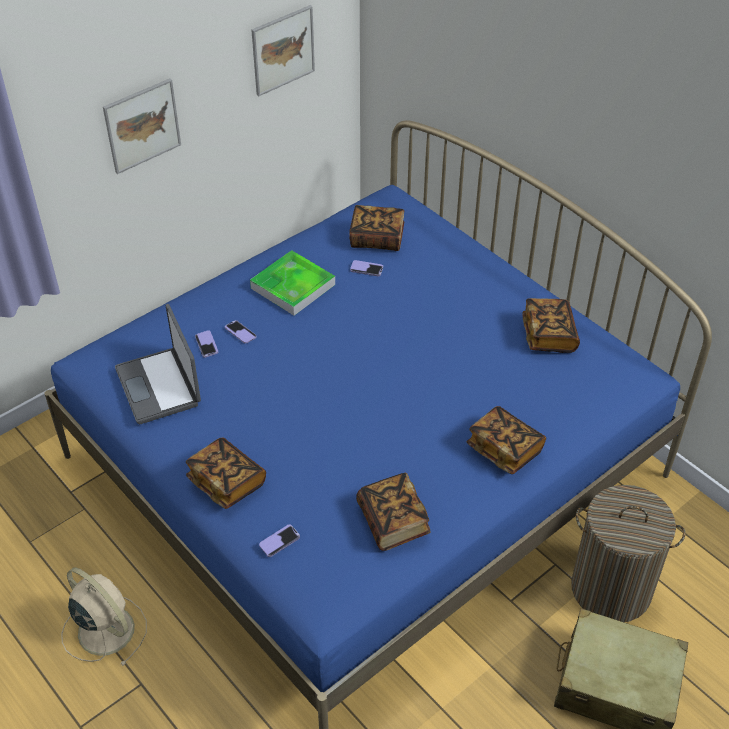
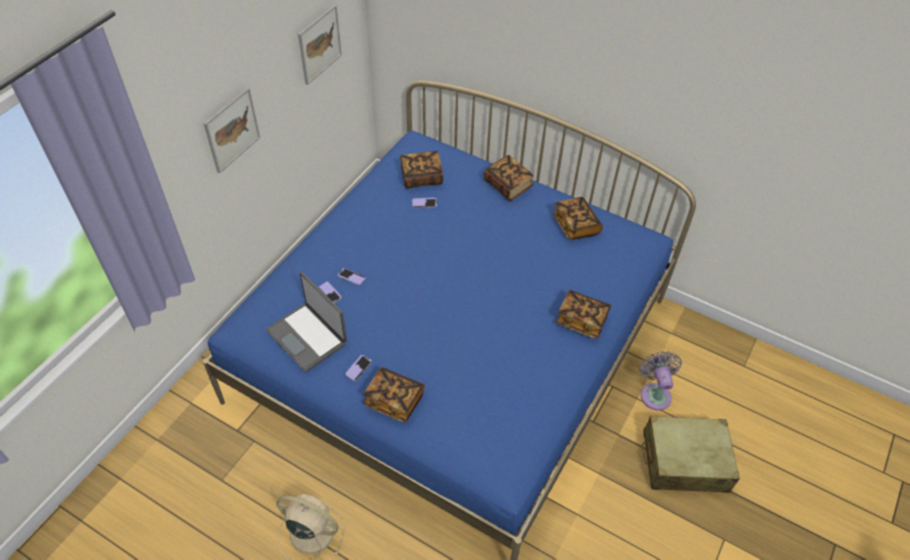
camera: 20 degrees left, 5 degrees up
(279, 541) = (453, 435): phone -> phone (358, 368)
(293, 286) = (375, 230): tray -> none
(393, 522) = (528, 397): book -> book (508, 185)
(610, 588) = (655, 393): laundry basket -> grey fan

